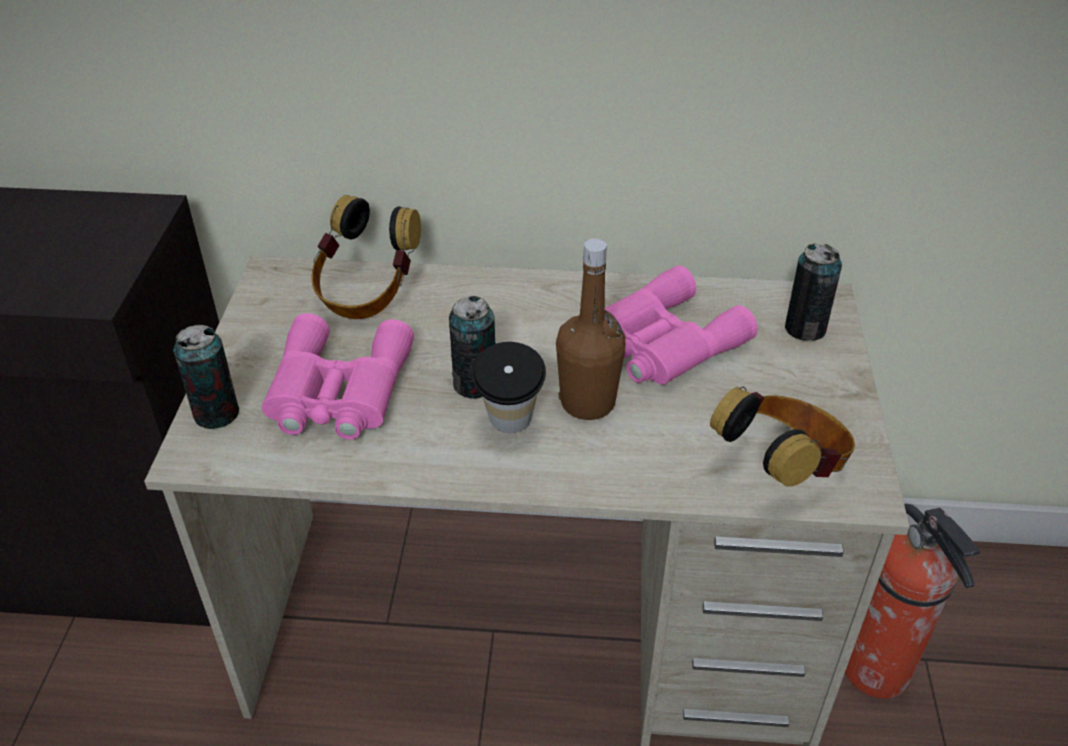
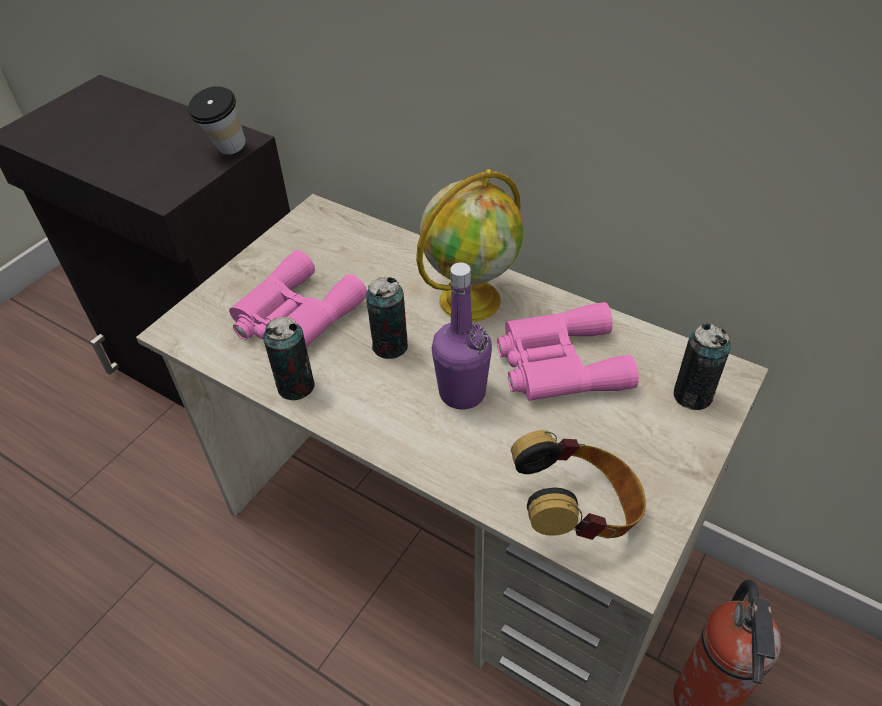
camera: 30 degrees right, 5 degrees up
(216, 414) = (209, 305): can -> can (296, 386)
(367, 293) = (367, 247): headphones -> none
(510, 429) = (389, 392): cup -> cup (225, 152)
(526, 310) = (471, 299): none -> globe
(587, 402) = (462, 393): brown bottle -> purple bottle

